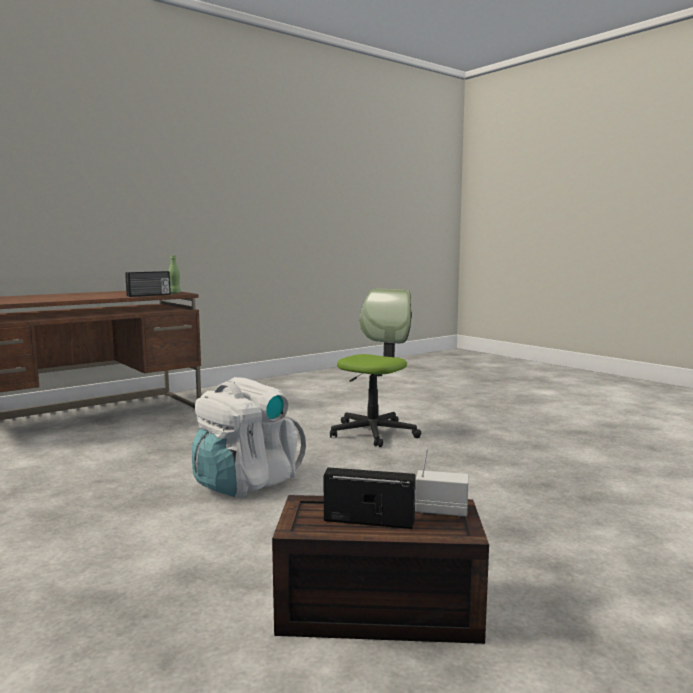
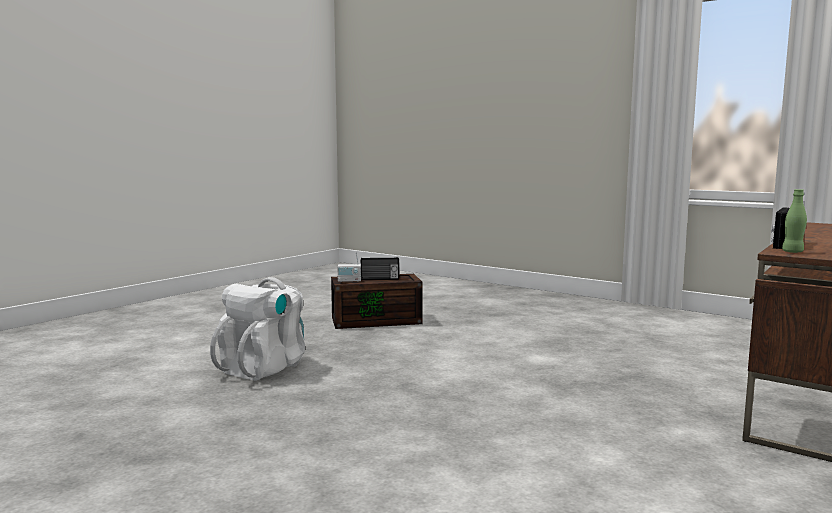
camera: 165 degrees right, 0 degrees up
(246, 483) = (508, 357): white backpack -> white backpack (264, 368)
(374, 433) = (442, 423): office chair -> none

